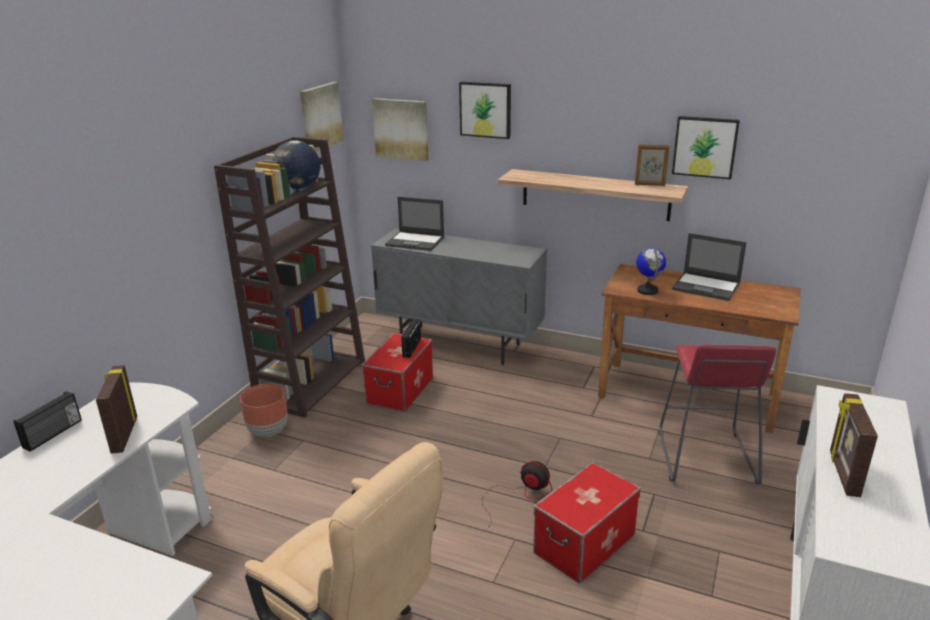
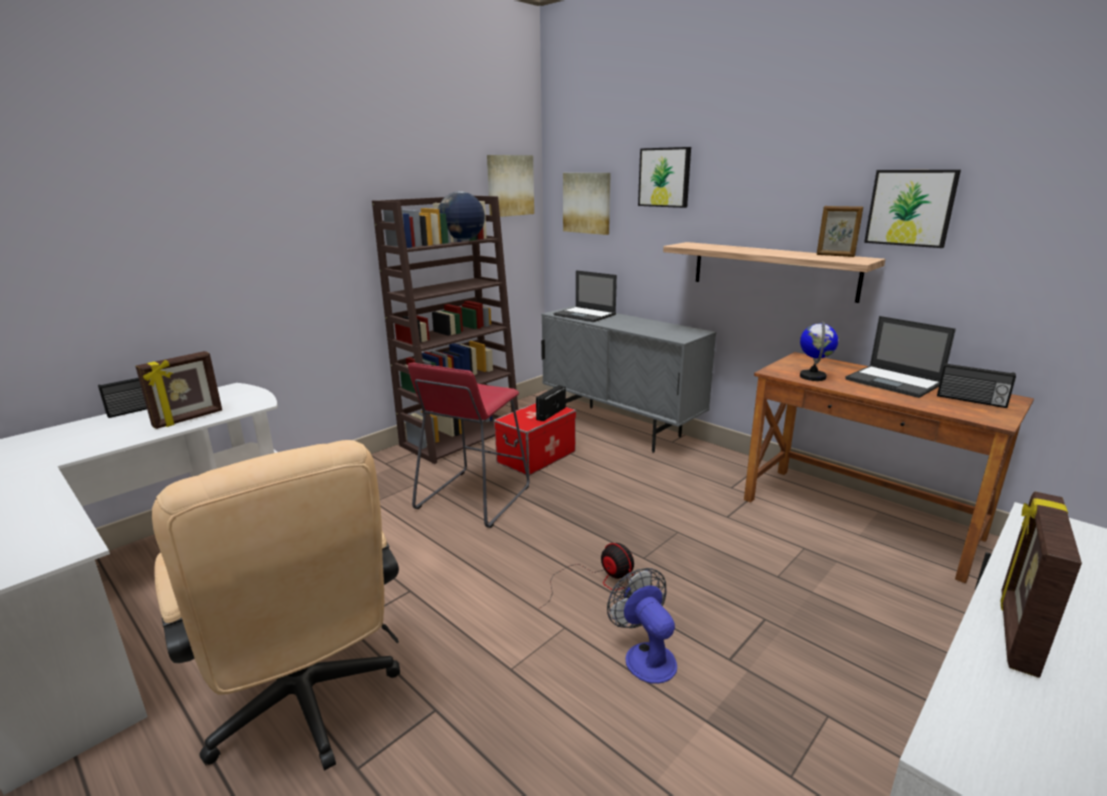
camera: 20 degrees right, 5 degrees down
(123, 435) = (188, 419): picture frame -> picture frame turned 150 degrees counterclockwise
(268, 431) = (394, 469): brown planter -> none
(585, 544) = (645, 655): storage box -> fan
(705, 457) = (855, 591): red stool -> red stool (473, 498)
(763, 298) = (971, 400): none -> radio

